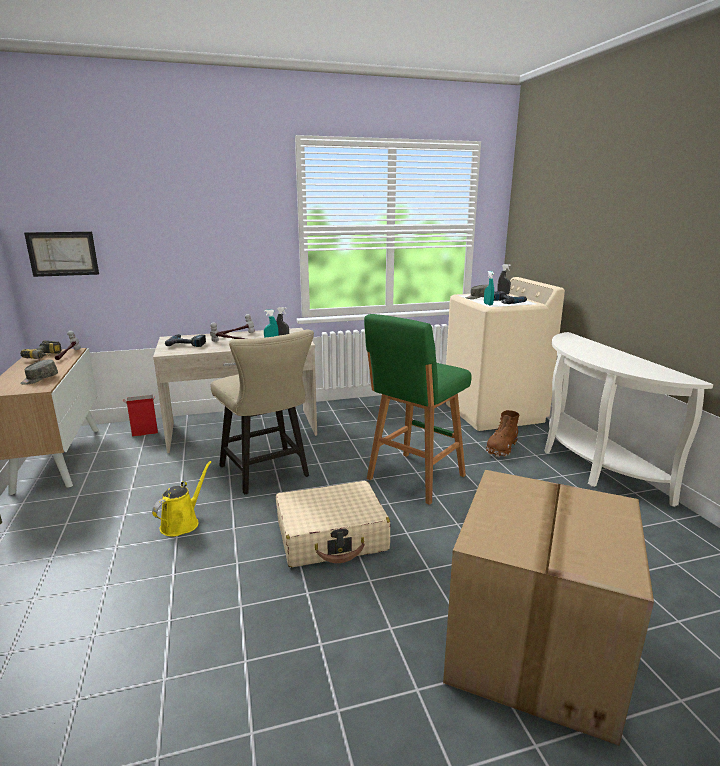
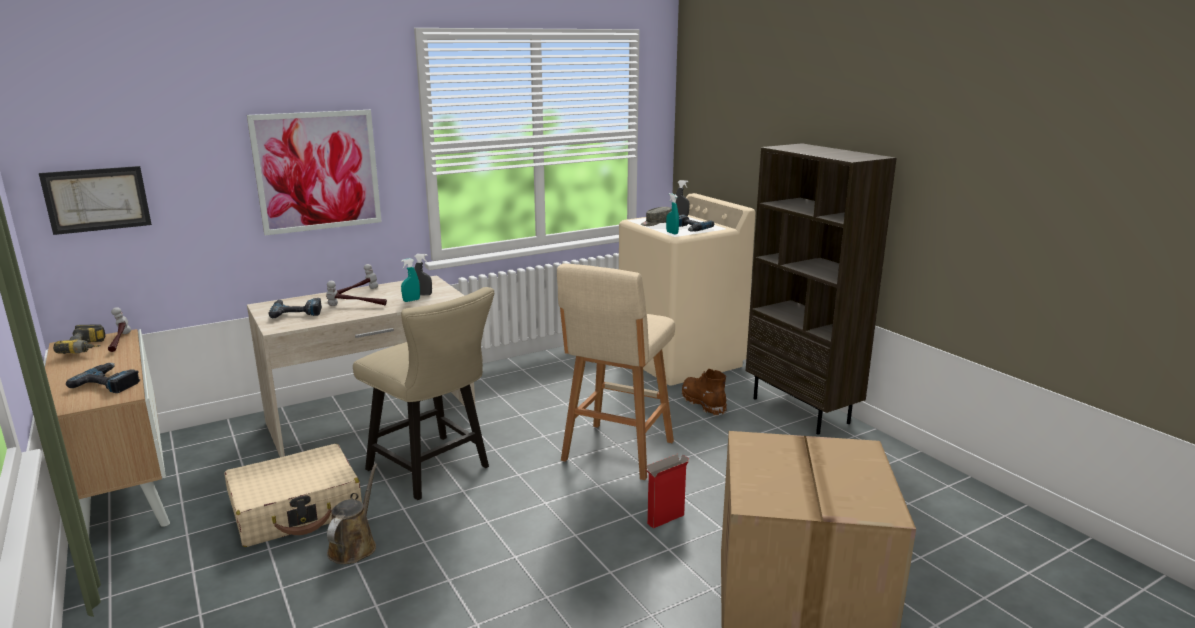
camera: 15 degrees left, 0 degrees up
(39, 379) = (110, 383): grey cap -> power drill
(144, 433) = (233, 440): cardboard box -> cardboard box (665, 519)
(182, 523) = (354, 546): yellow watering can -> brown watering can
(217, 243) = (317, 171): none -> picture
(332, 536) = (548, 532): beige suitcase -> beige suitcase (297, 510)
(414, 478) = (616, 452): green stool -> beige stool
(501, 448) = (703, 403): brown boot -> brown boot turned 135 degrees clockwise
(589, 464) = (802, 410): white console table -> brown bookcase

